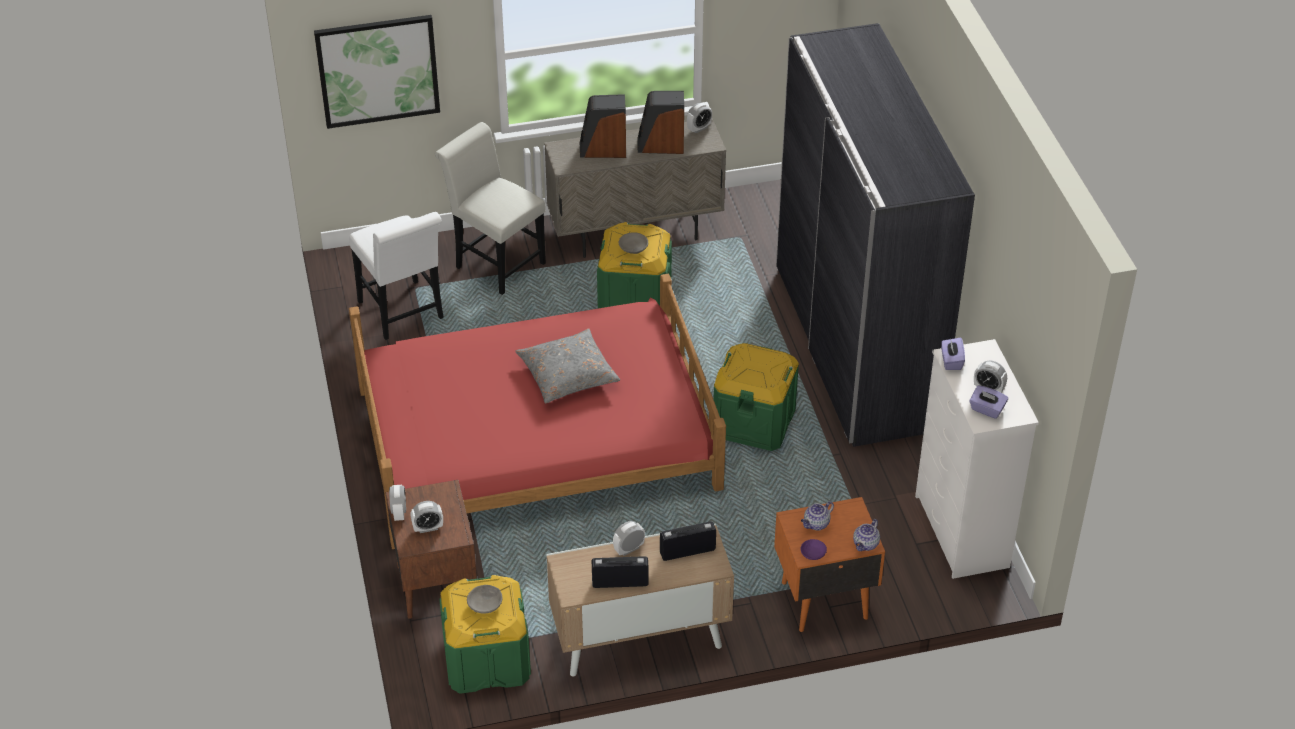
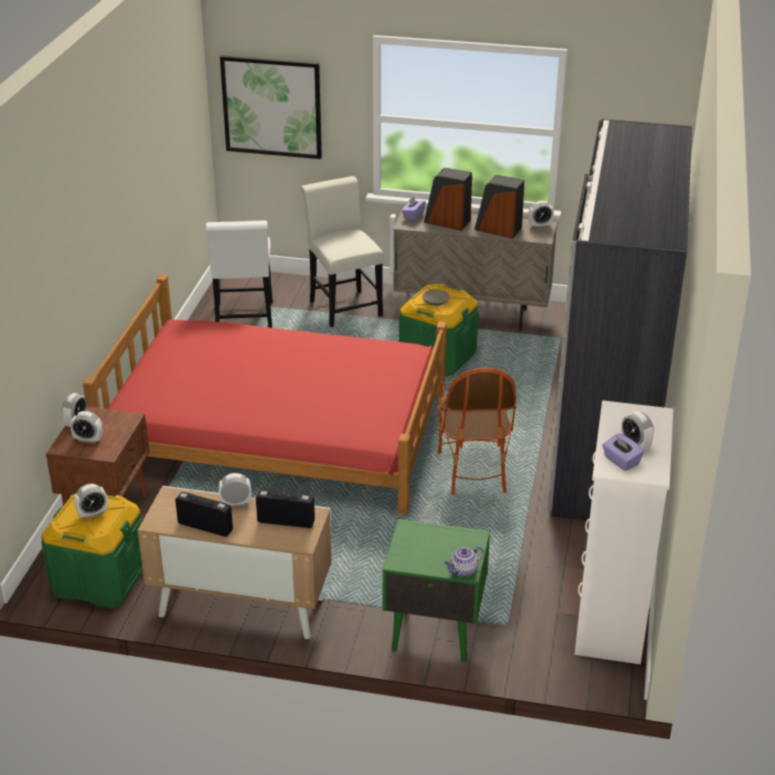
camera: 25 degrees right, 10 degrees down
(485, 603) = (93, 513): grey bowl -> alarm clock
(567, 374) = (312, 375): grey pillow -> none
(754, 422) = (473, 471): green storage box -> armchair
(813, 554) = (405, 563): purple bowl -> none
(816, 524) = (428, 539): teapot -> none
(822, 600) = (433, 631): orange nightstand -> green nightstand
(951, 361) = (614, 414): purple tissue box -> purple tissue box (413, 216)

